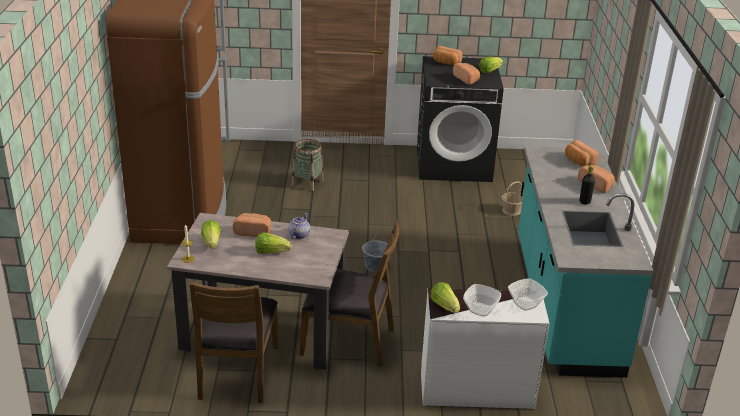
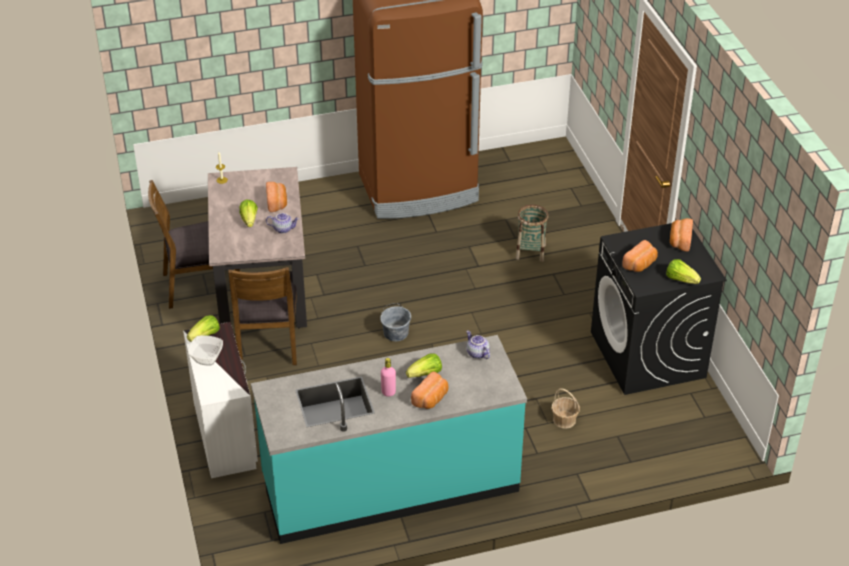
camera: 75 degrees right, 10 degrees up
(212, 242) = (251, 185): lettuce -> lettuce (425, 374)
(525, 304) = (225, 386): bowl -> none
(545, 157) = (477, 353): none -> teapot
(578, 161) = (481, 381): bread -> none
(584, 201) = (388, 392): black bottle -> pink bottle

